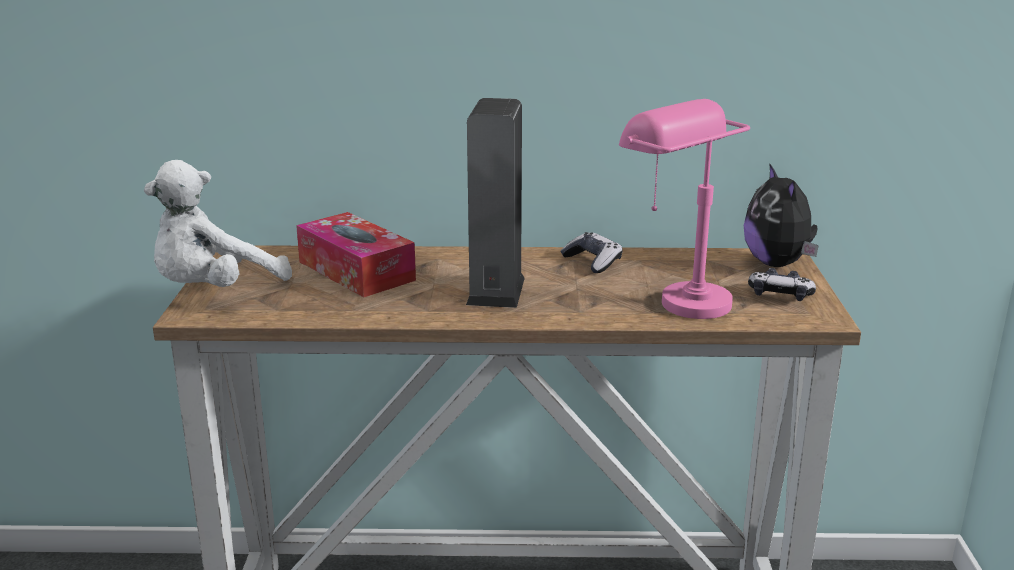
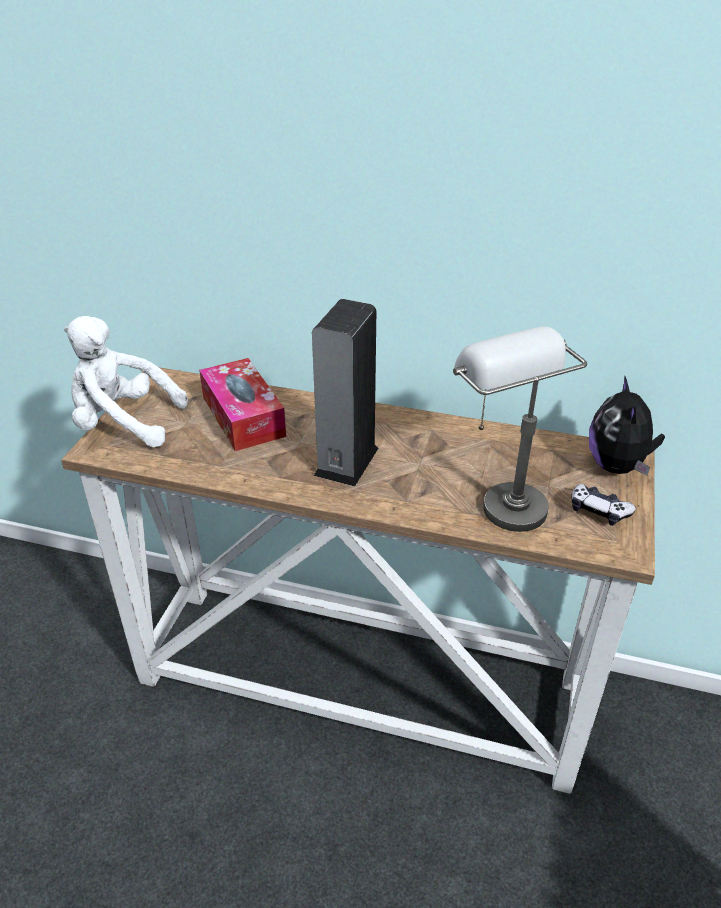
camera: 15 degrees right, 15 degrees up
(214, 291) = (123, 423): white plush toy -> white plush toy turned 45 degrees clockwise
(592, 262) = (447, 436): game controller -> none
(675, 297) = (500, 496): pink table lamp -> grey table lamp

